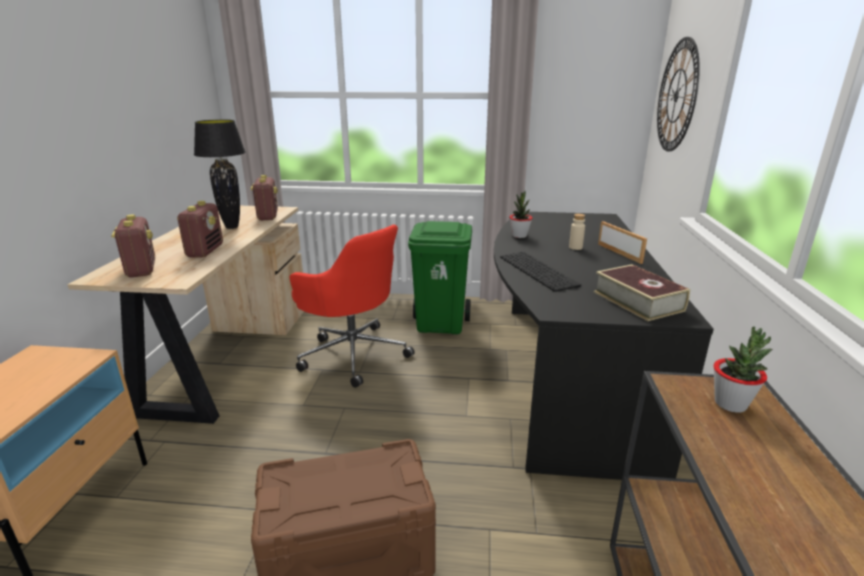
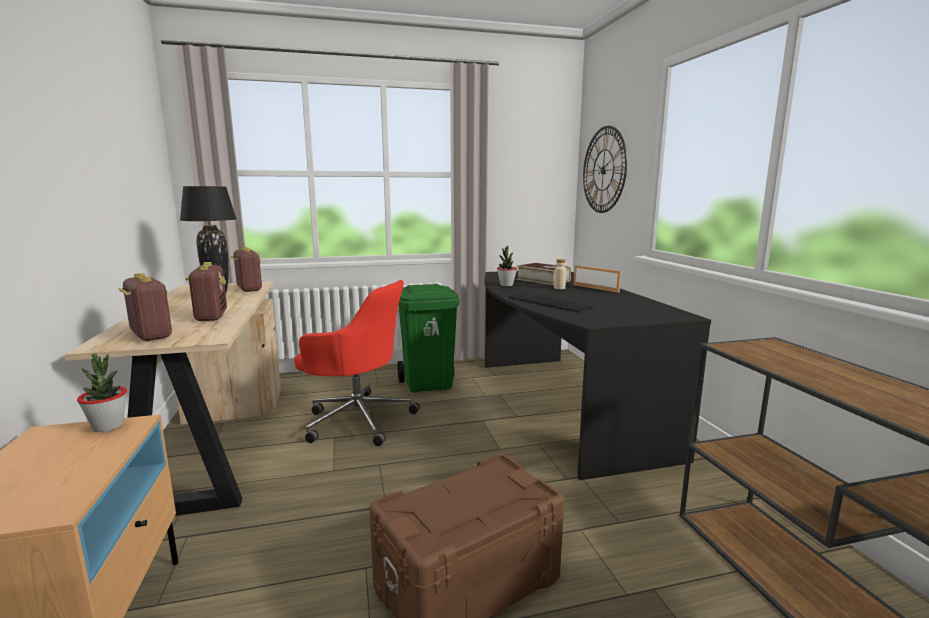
camera: 20 degrees left, 10 degrees down
(638, 301) = (643, 311): book -> book (543, 280)
(730, 404) = (775, 351): potted plant -> potted plant (108, 426)

